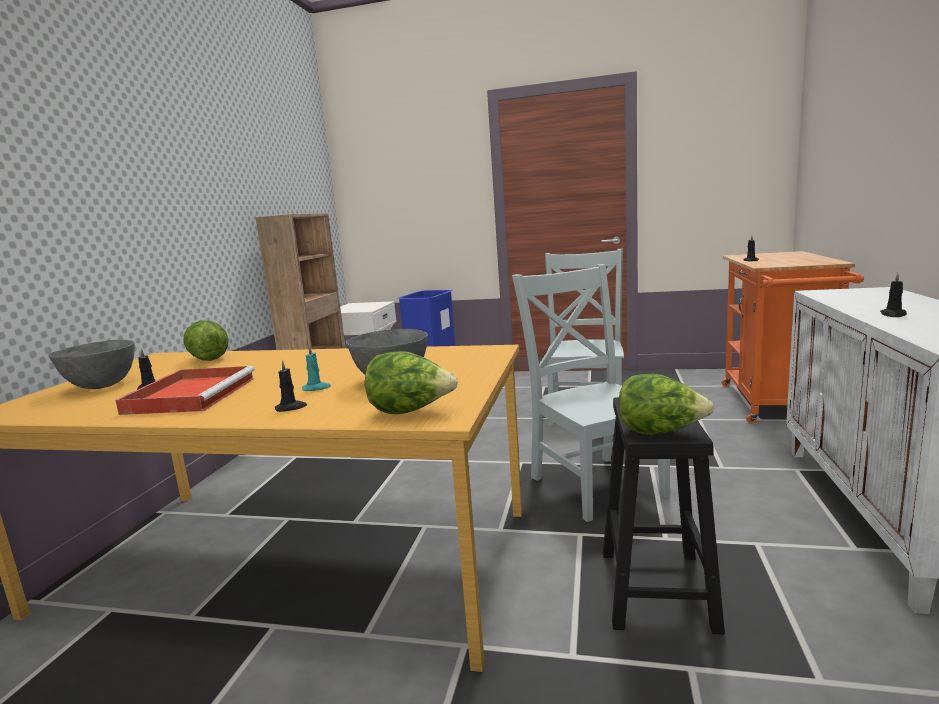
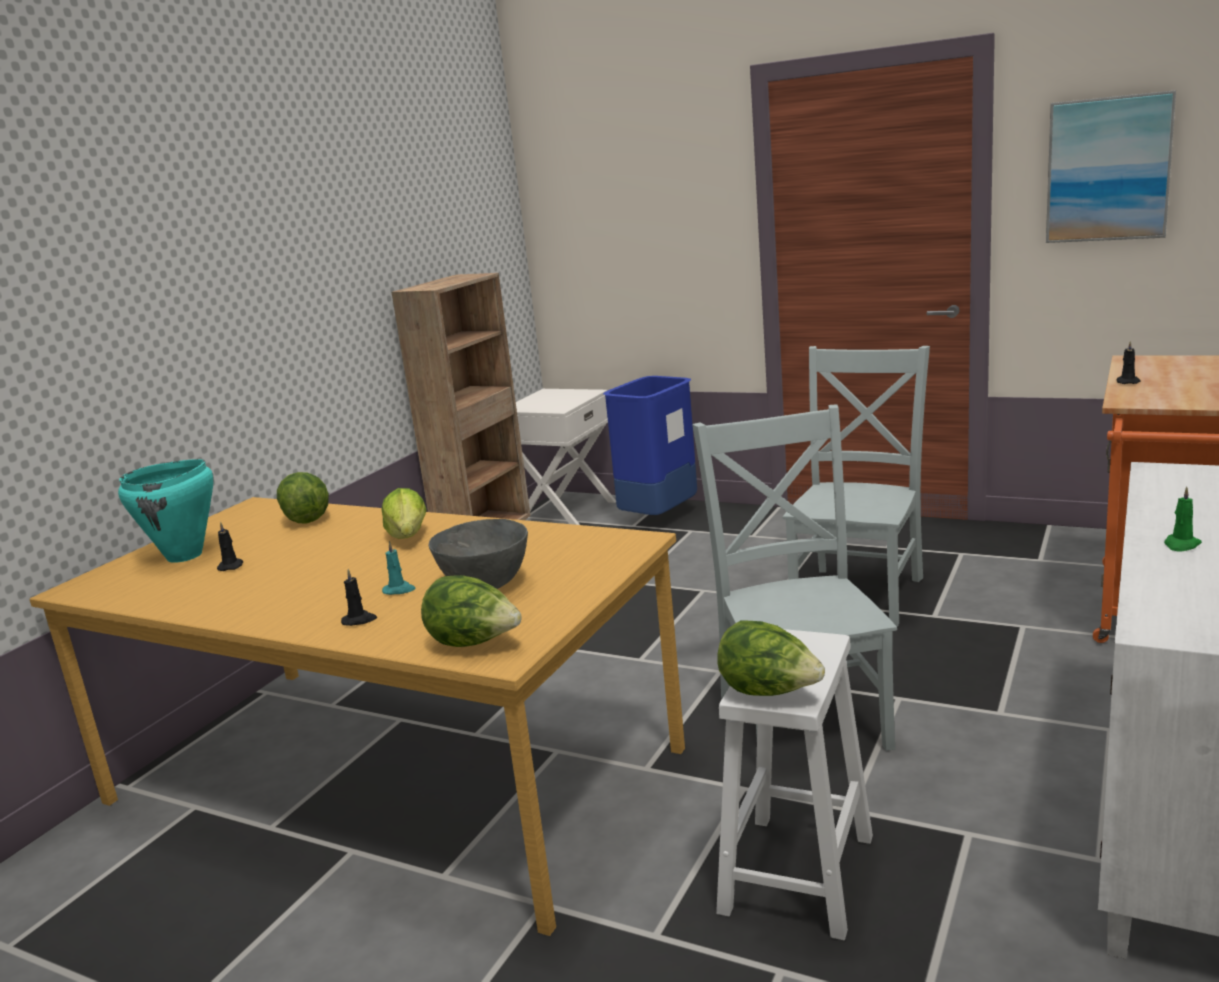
camera: 15 degrees right, 5 degrees up
(102, 386) = (185, 556): grey bowl -> turquoise cooking pot
(192, 394) = (270, 583): red tray -> none
(304, 361) = (408, 536): none -> lettuce
(657, 590) = (797, 876): black stool -> white stool
(704, 152) = (1108, 169): none -> picture
(893, 315) = (1181, 545): black candle -> green candle

